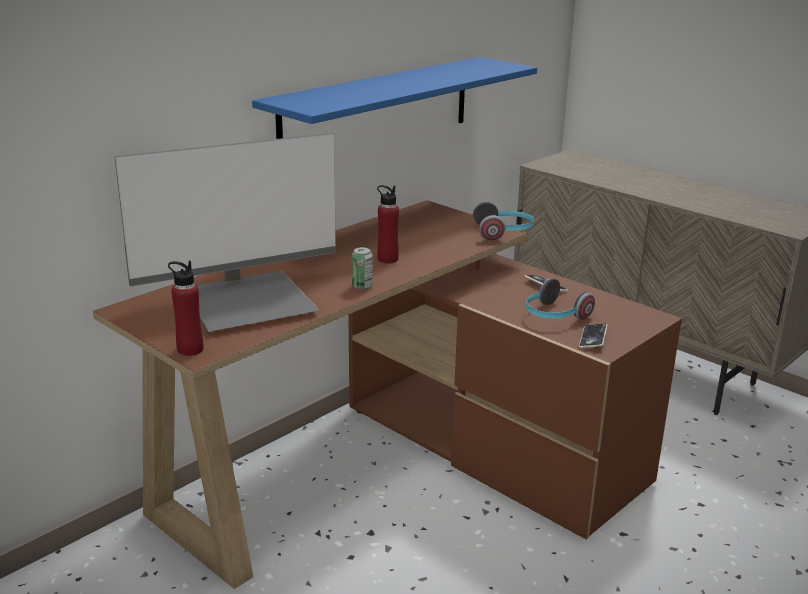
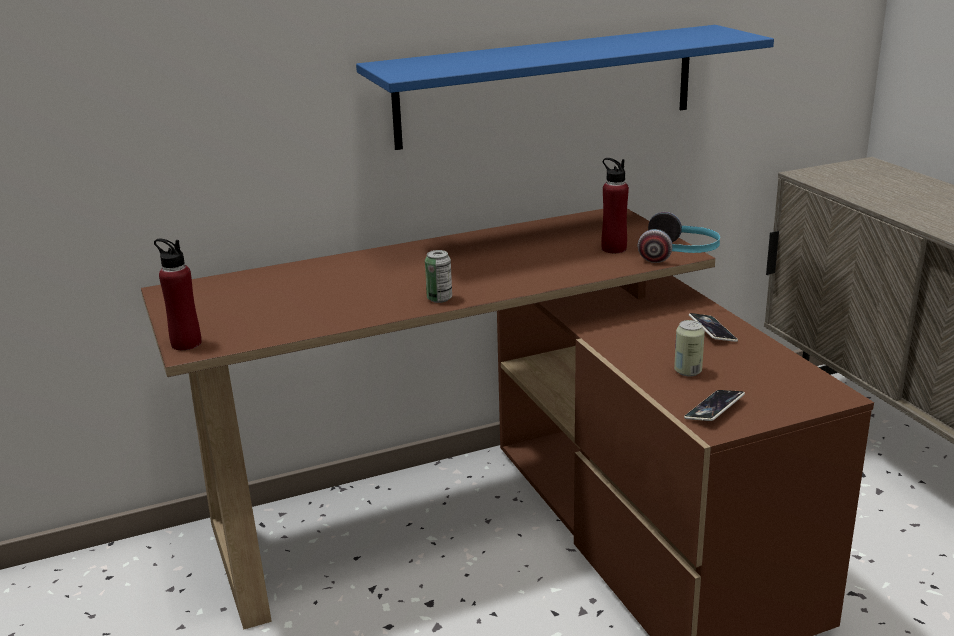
camera: 25 degrees right, 0 degrees up
(246, 302) = (296, 299): monitor -> none
(387, 259) = (501, 270): red bottle -> red bottle (613, 249)
(554, 316) = (687, 371): headphones -> can

